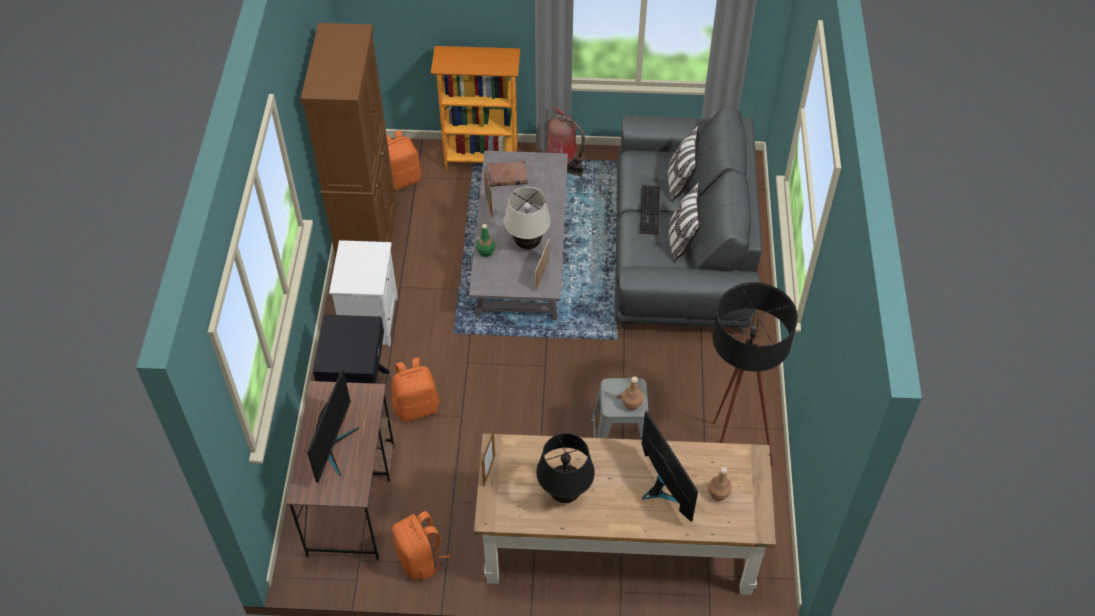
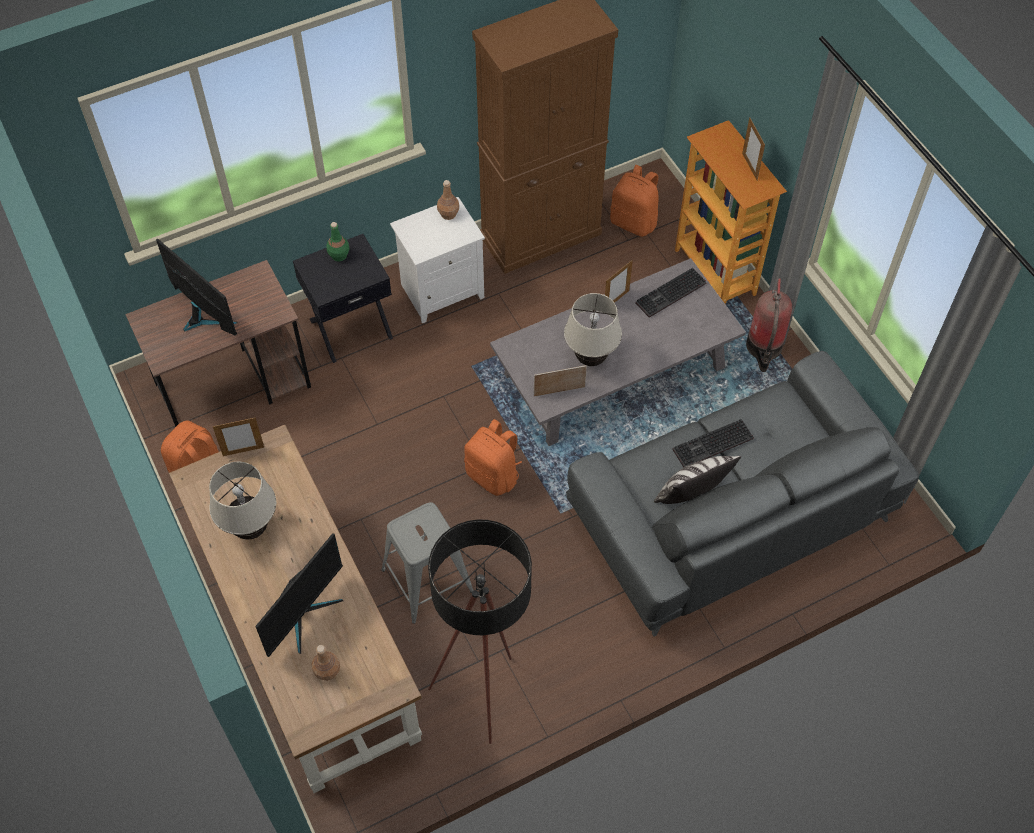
camera: 60 degrees right, 5 degrees up
(333, 447) = (203, 316): monitor -> monitor turned 120 degrees counterclockwise
(416, 407) = (365, 381): orange backpack -> orange backpack (493, 475)
(484, 55) = (749, 166): none -> picture frame
(485, 252) = (554, 328): green bottle -> green bottle (339, 255)
(507, 176) = (670, 295): brown book -> keyboard
(565, 494) = (251, 529): black table lamp -> beige table lamp
(632, 404) = (416, 544): brown bottle -> brown bottle (448, 214)
(680, 182) = (778, 454): pillow -> none

